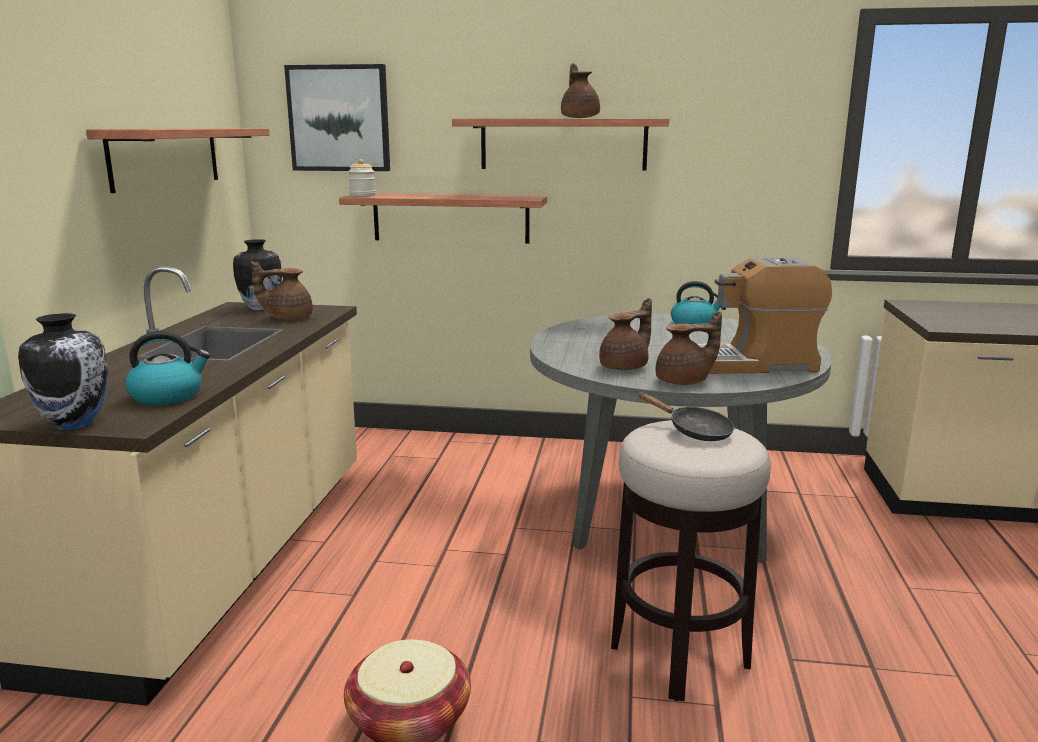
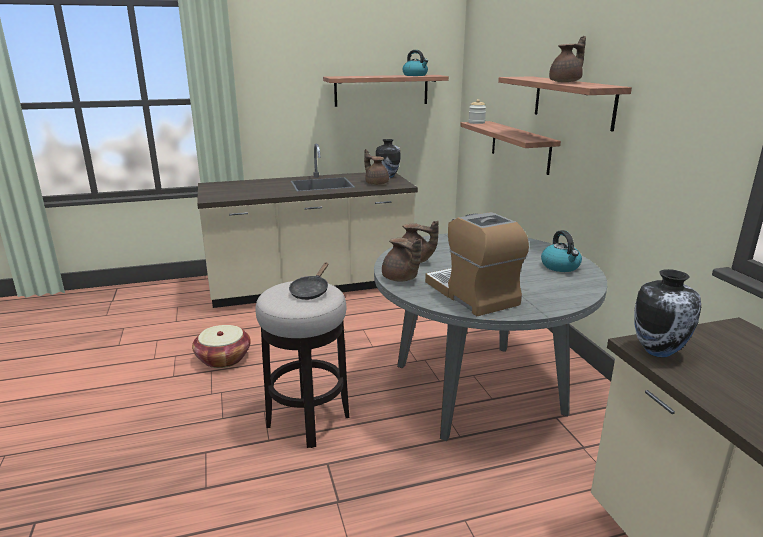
camera: 65 degrees right, 5 degrees up
(75, 424) = (207, 193): vase -> vase (658, 351)
(168, 396) = (244, 195): kettle -> kettle (415, 75)
(339, 118) = (489, 71): picture -> none

